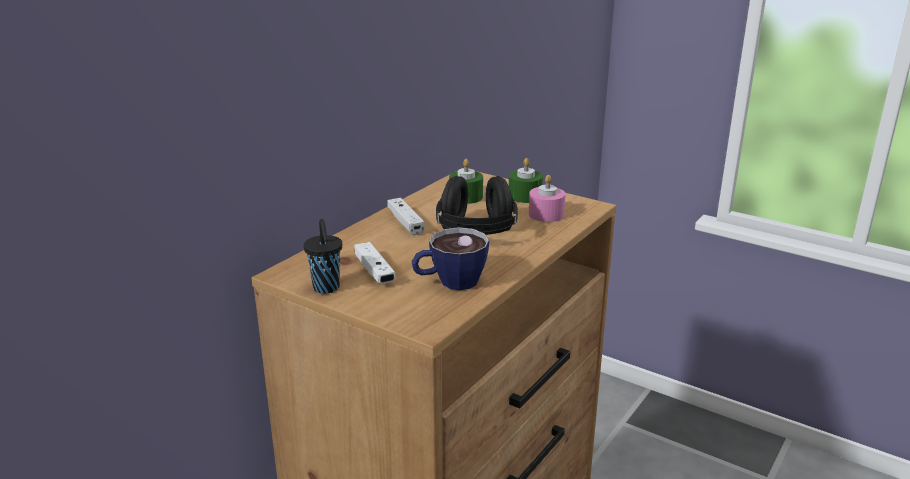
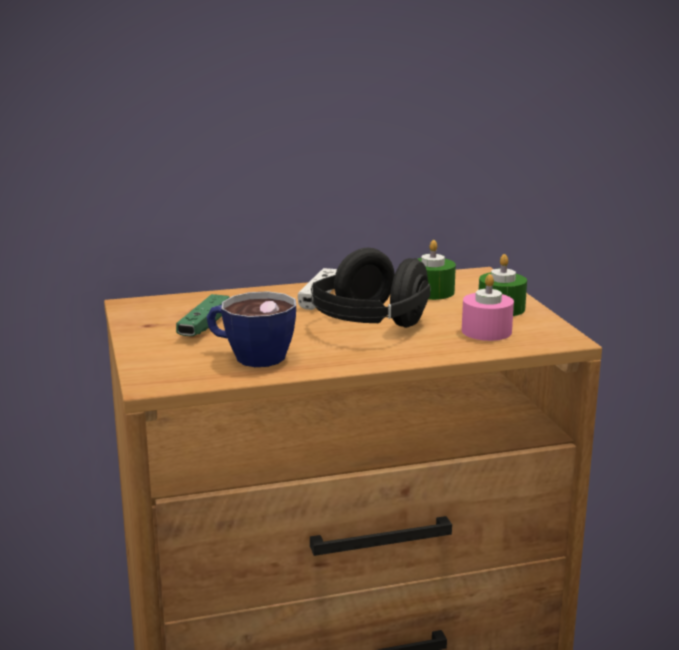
camera: 40 degrees right, 5 degrees down
(326, 288) = (138, 326): black cup -> none
(374, 271) = (204, 326): white game controller -> green game controller

